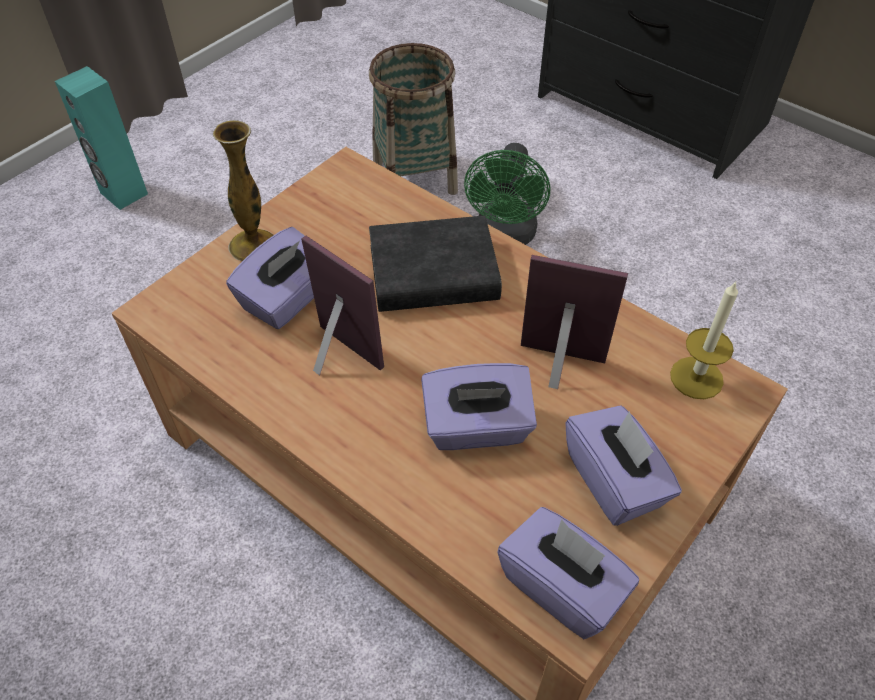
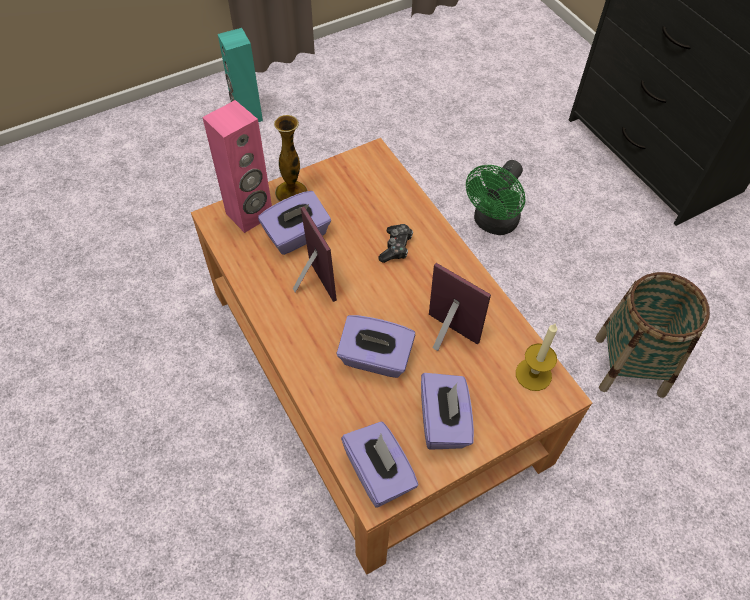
camera: 20 degrees right, 5 degrees up
(205, 291) = (250, 215): none -> pink speaker
(414, 177) = (447, 159): basket -> basket (629, 366)
(433, 274) = (396, 247): black book -> game controller

